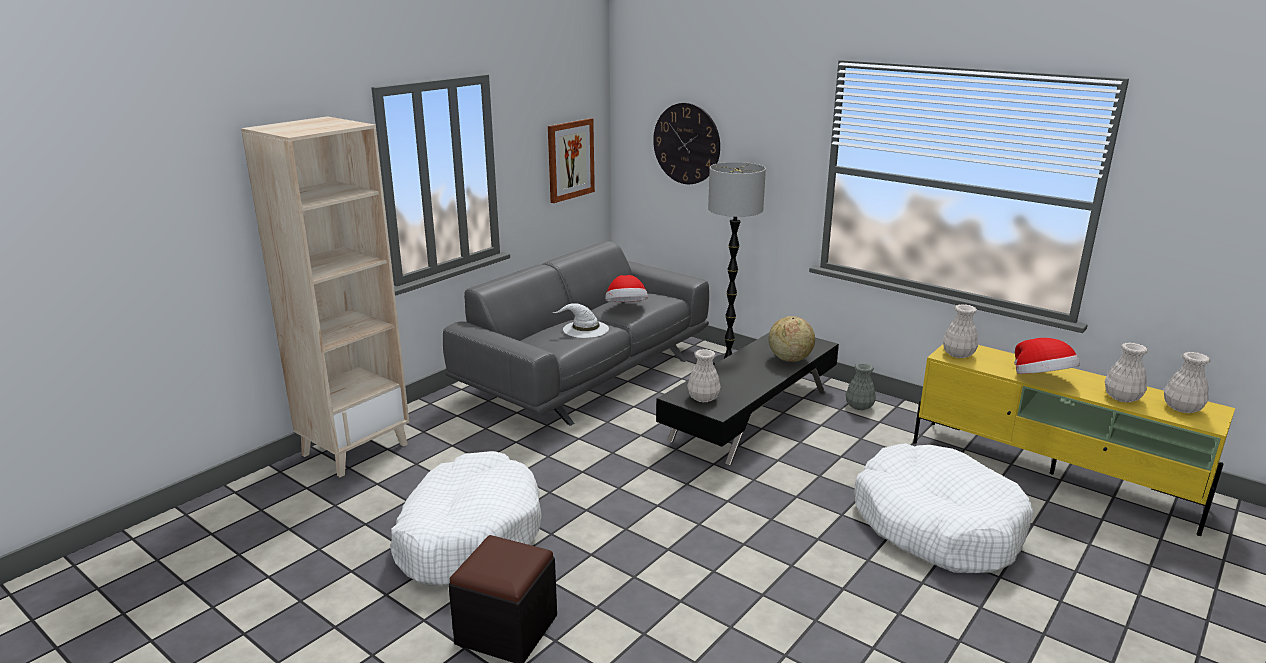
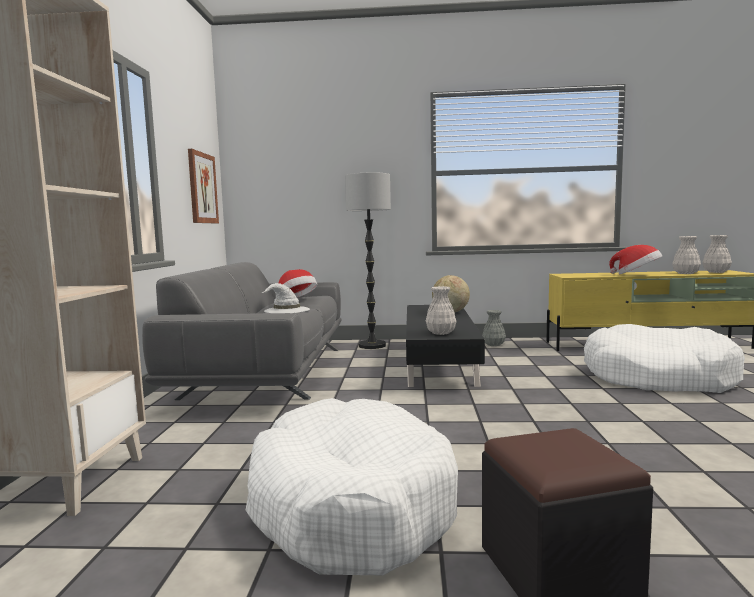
camera: 35 degrees left, 15 degrees down
(686, 143) = (301, 174): wall clock -> none
(957, 354) = (572, 275): white vase -> none

